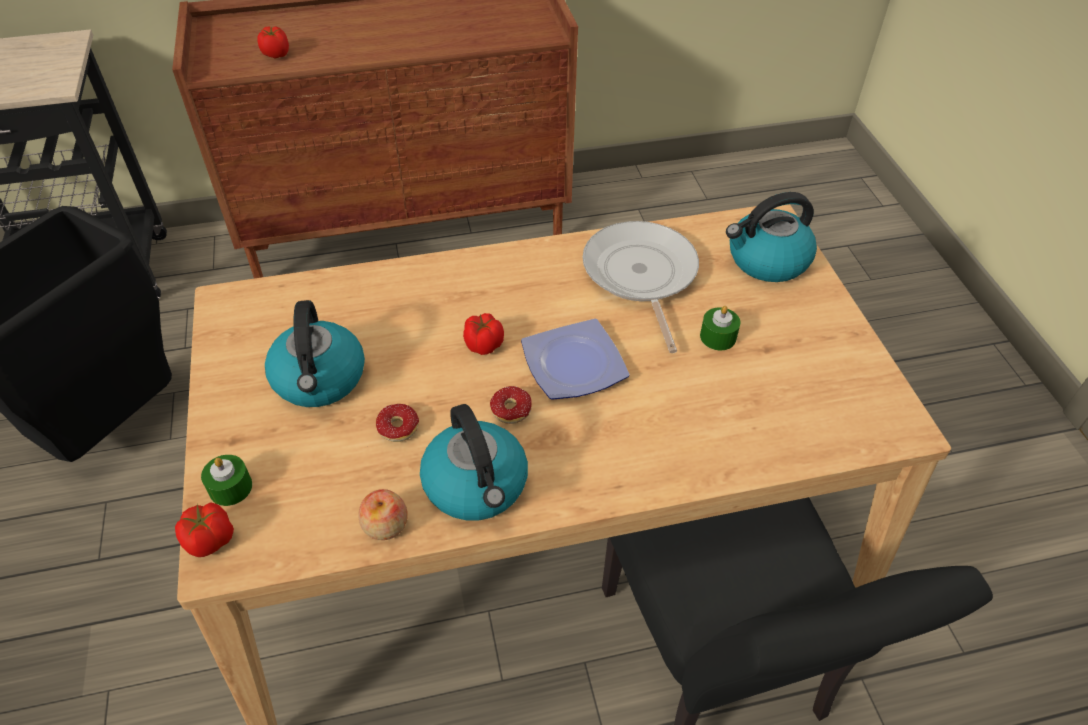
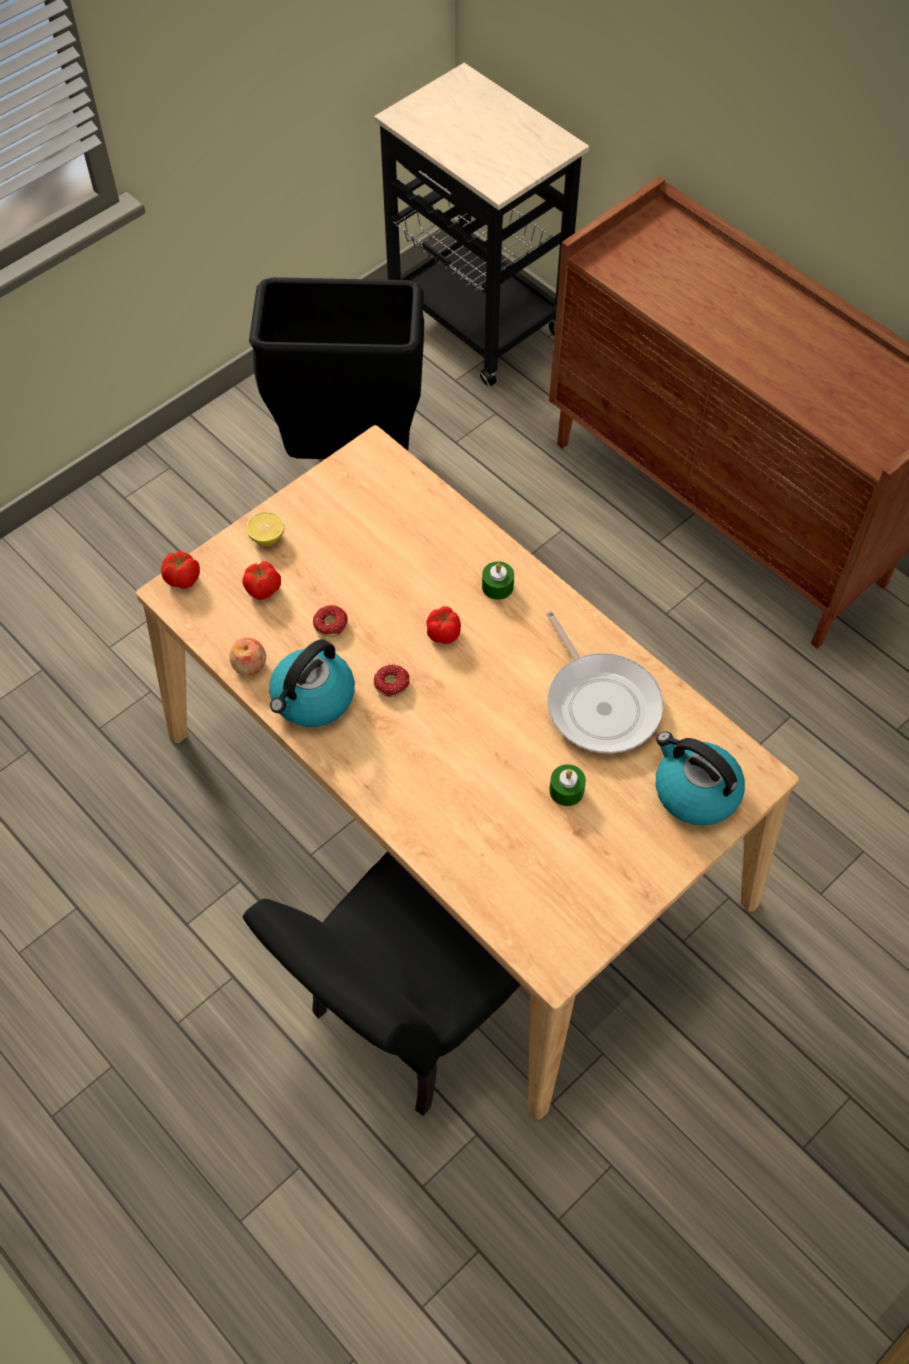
camera: 60 degrees right, 10 degrees up
(230, 487) = (225, 563): green candle -> green candle (497, 586)
(236, 433) = (267, 537): none -> lemon
(276, 54) = (658, 286): tomato -> tomato (263, 589)
(320, 379) = (342, 553): kettle -> none
(571, 364) = (464, 700): plate -> none
(640, 276) = (600, 702): frying pan -> frying pan turned 105 degrees clockwise

